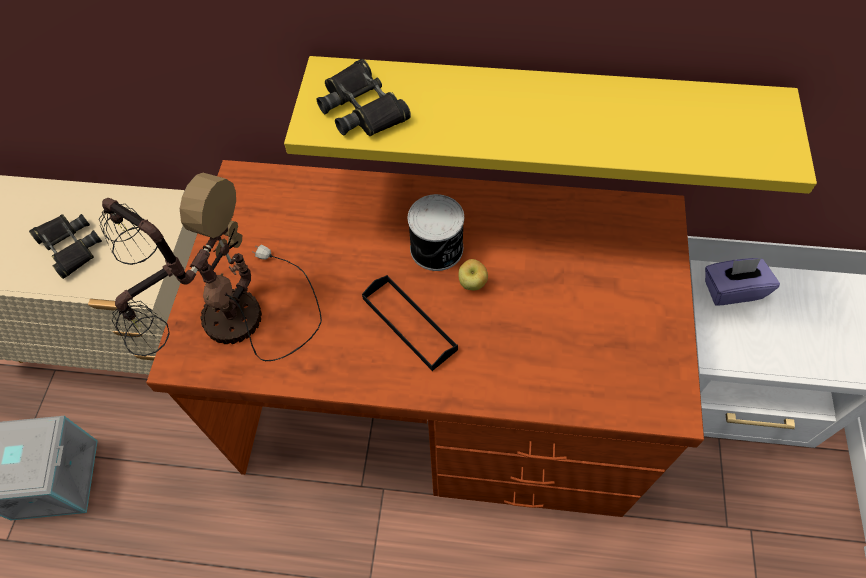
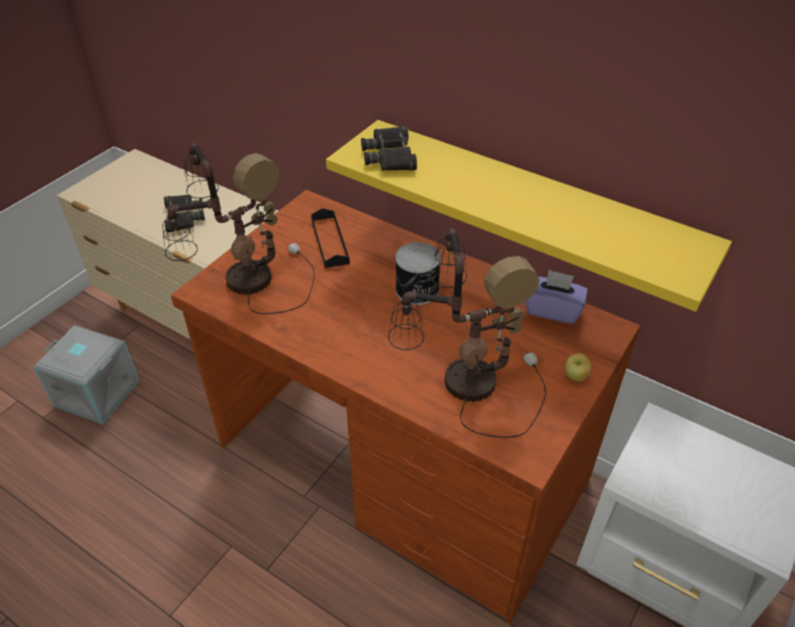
camera: 25 degrees right, 15 degrees down
(409, 324) = (365, 327): black tray -> black tray (330, 241)
(472, 283) = (428, 320): apple -> apple (576, 377)
(556, 343) = (466, 381): none -> table lamp
(732, 290) = (673, 438): purple tissue box -> purple tissue box (552, 310)

